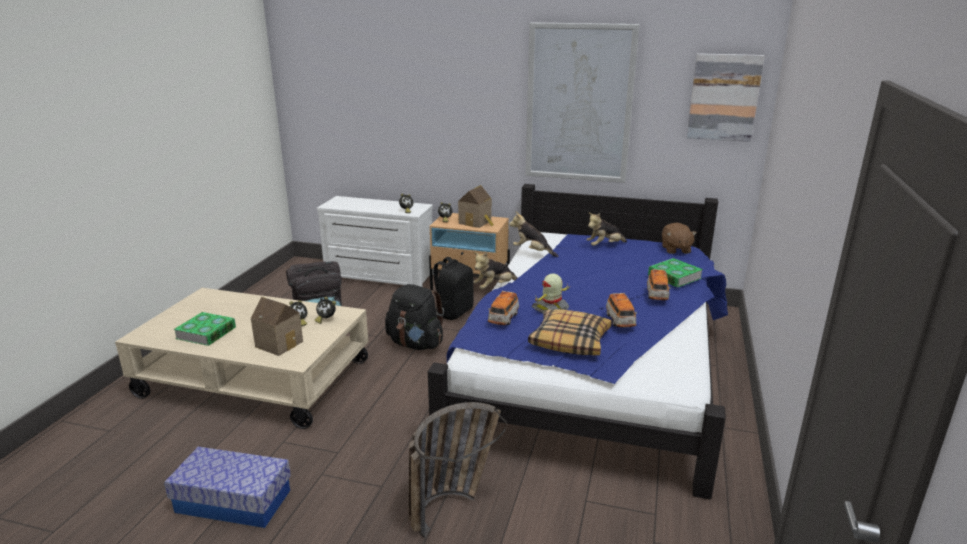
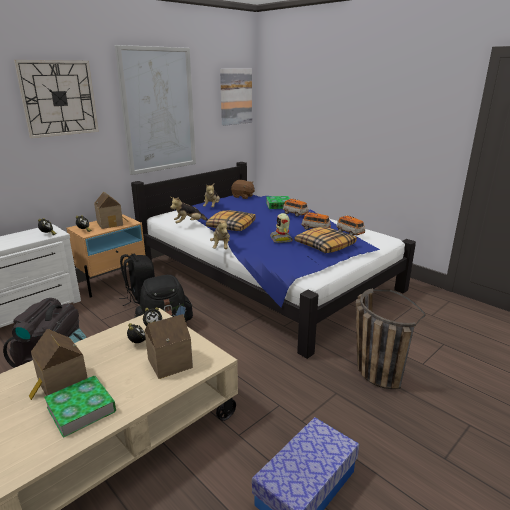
camera: 60 degrees left, 0 degrees up
(230, 315) = (61, 385): none -> toy house
(459, 78) = (59, 98): none -> wall clock
(503, 319) = (278, 254): toy car -> toy car (350, 233)
(556, 273) = (231, 226): none -> pillow

